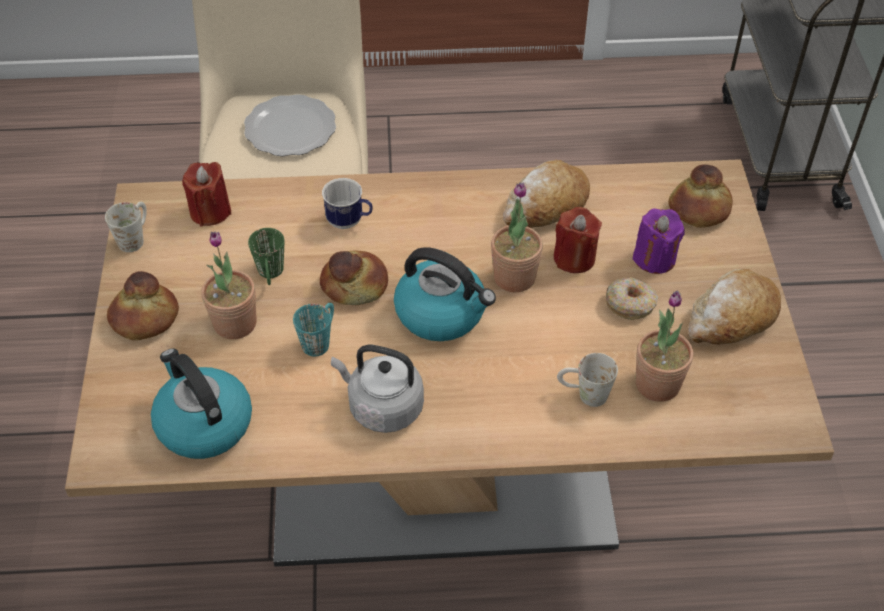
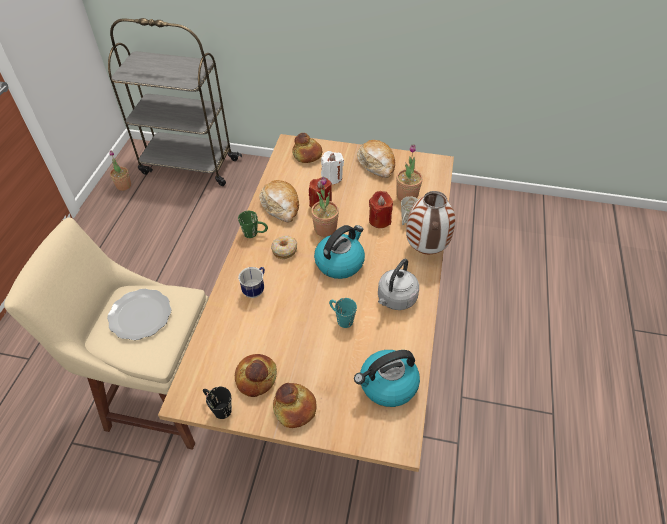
camera: 75 degrees left, 0 degrees up
(135, 237) = (218, 407): white mug -> black mug
(210, 211) = (214, 360): red candle -> red candle (379, 220)
(235, 323) = (315, 358): potted plant -> potted plant (124, 186)
(271, 275) = (283, 334): green mug -> green mug (255, 233)
(355, 286) = (307, 296): bread -> bread (256, 378)
(519, 437) = (426, 250): none -> vase
(630, 304) = (357, 192): donut -> donut (284, 250)
(654, 258) = (332, 177): purple candle -> white candle

